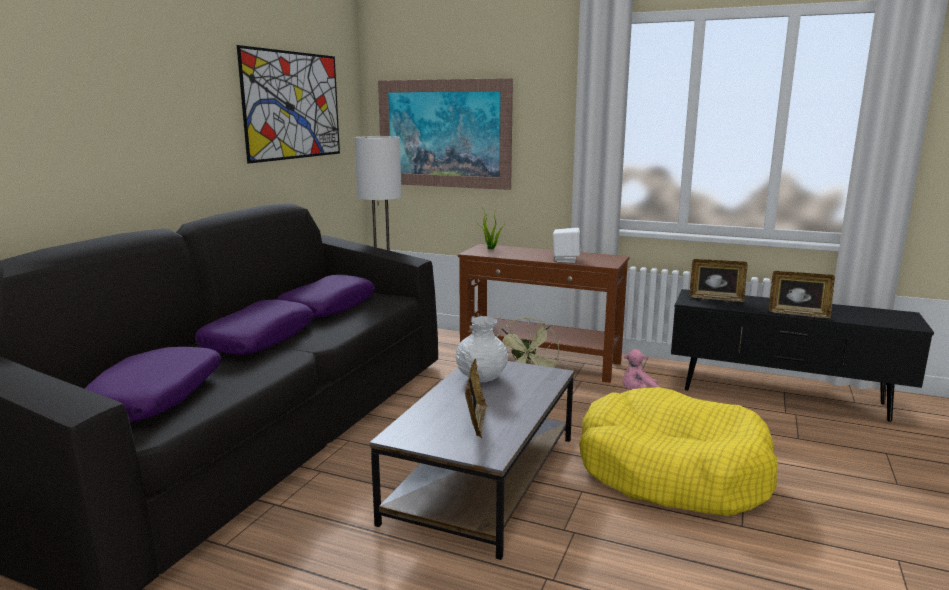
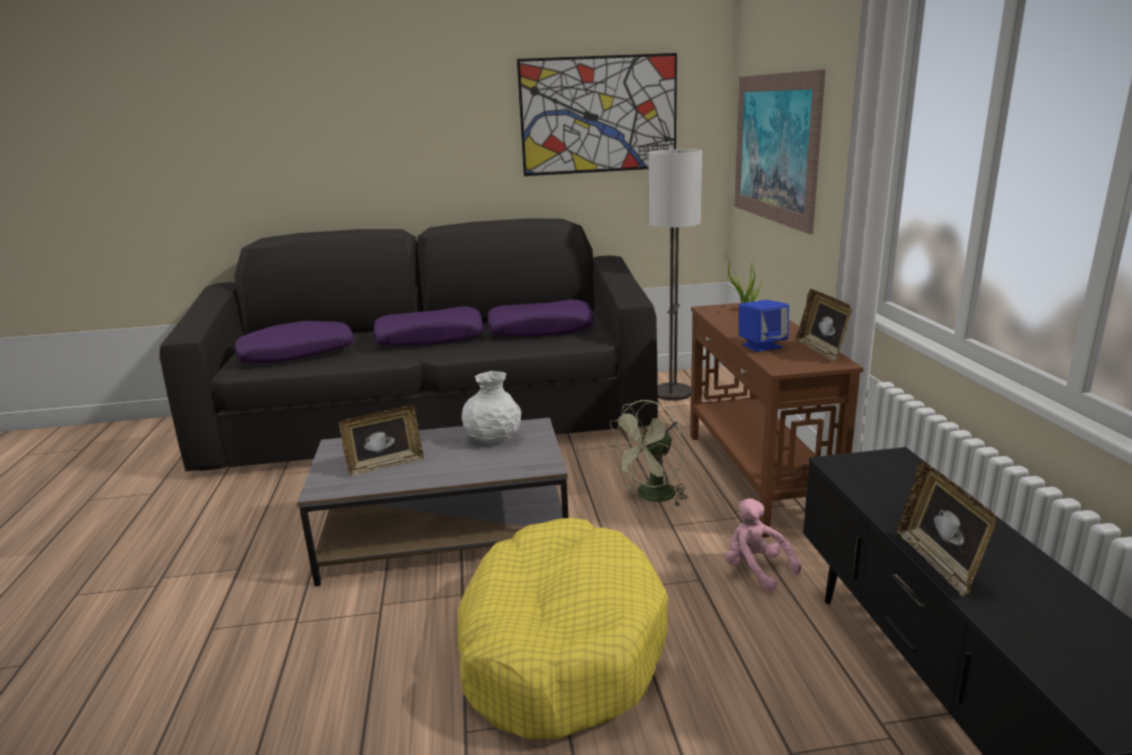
camera: 60 degrees right, 5 degrees up
(566, 260) = (761, 346): white speaker -> blue speaker
(716, 298) = (899, 479): picture frame -> picture frame (821, 350)

